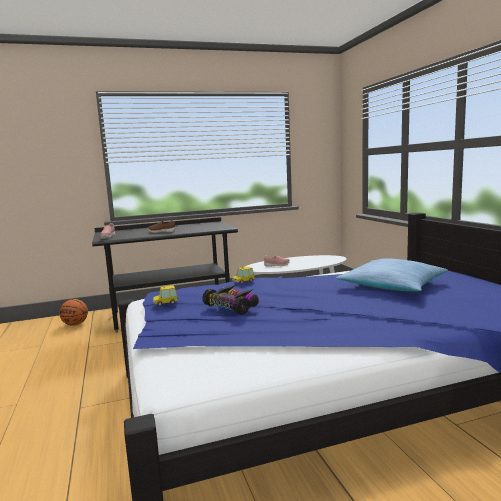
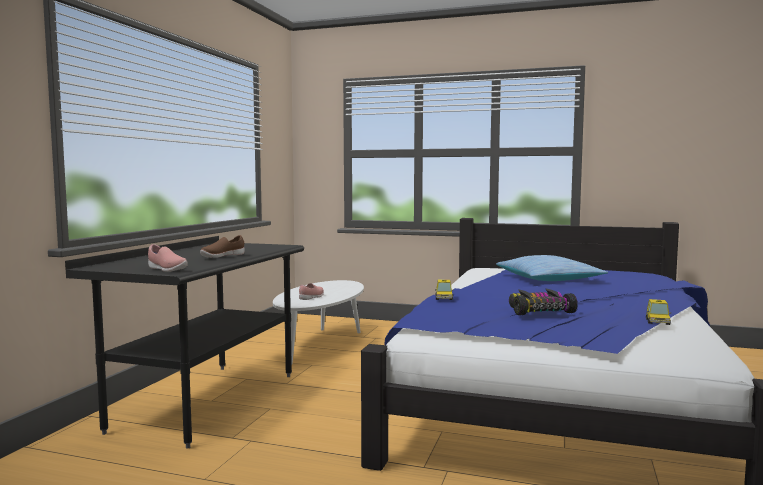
camera: 55 degrees left, 5 degrees down
(75, 324) = (60, 472): basketball -> none
(165, 303) = (478, 324): toy car -> toy car (657, 322)

